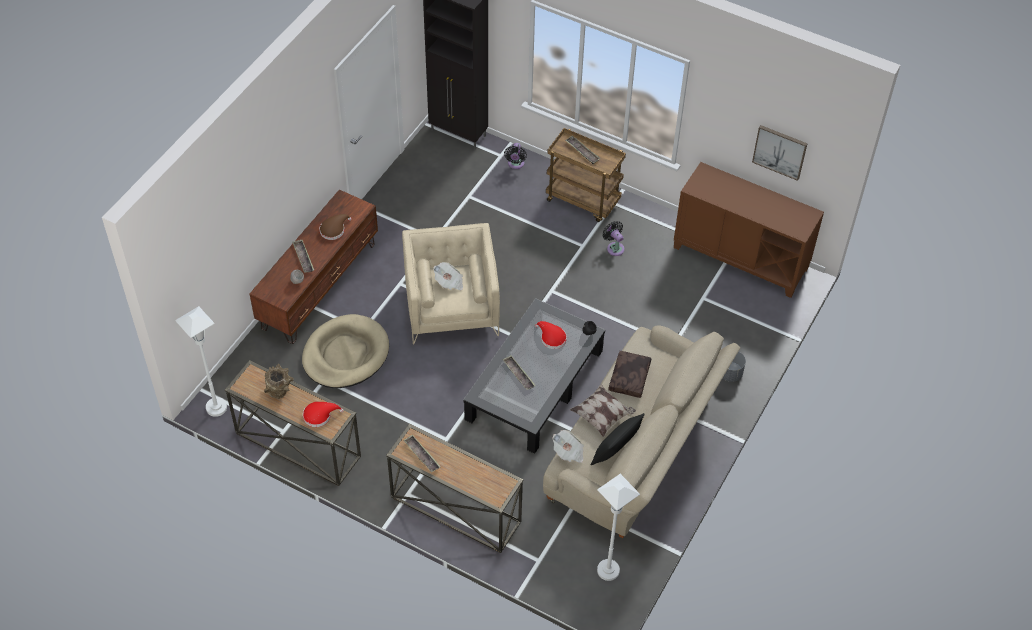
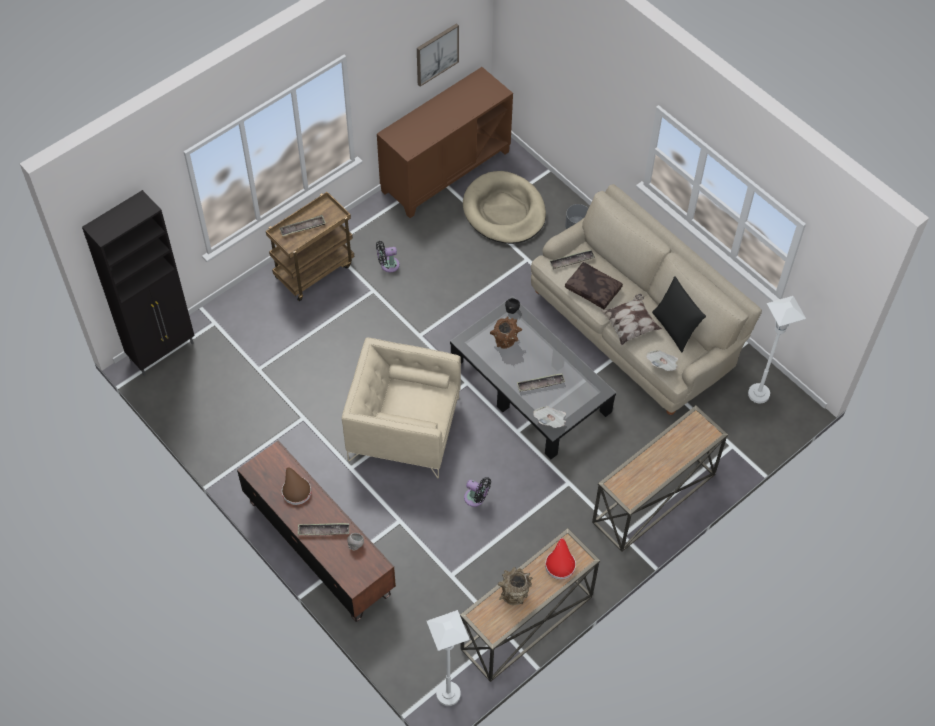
camera: 70 degrees left, 5 degrees up
(345, 354) = (426, 546): beige dog bed -> beige dog bed (504, 211)
(422, 455) = (641, 482): tray -> tray (571, 261)
(449, 282) = (411, 404): newspaper -> newspaper (550, 421)
(515, 164) = (234, 313): black fan -> black fan (476, 498)
(551, 338) = (506, 343): red hat -> brown vase

